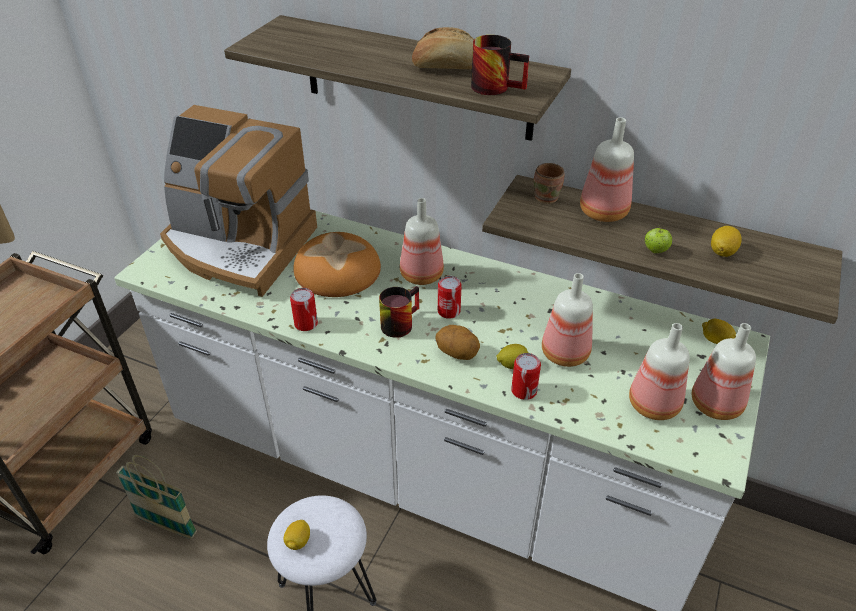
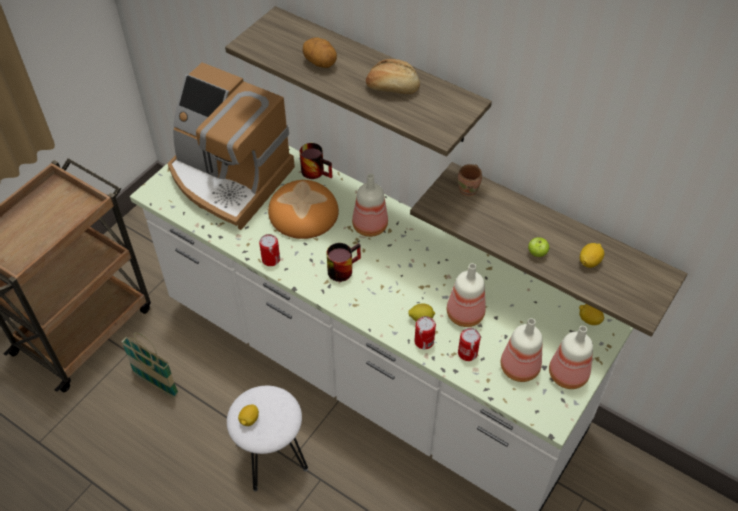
camera: 10 degrees right, 10 degrees up
(449, 311) = (384, 263): can -> can (467, 353)
(457, 353) = (381, 302): potato -> potato (320, 63)
(497, 86) = (426, 116): mug -> mug (317, 171)
(604, 213) = (509, 211): bottle -> none

